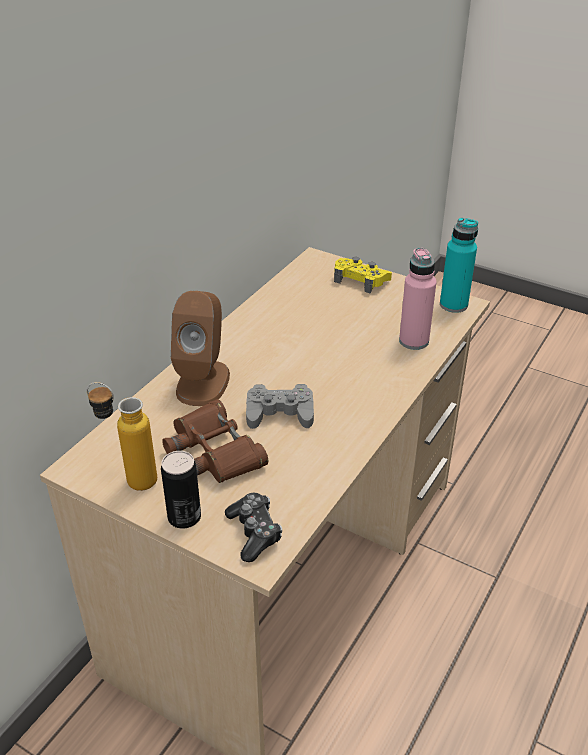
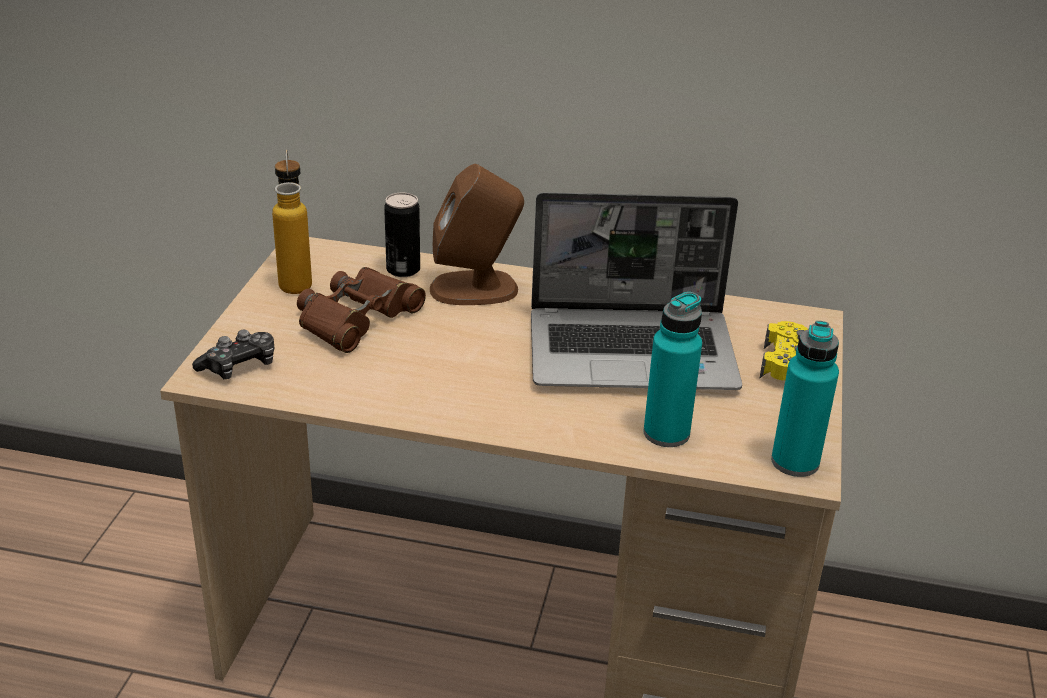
camera: 70 degrees right, 5 degrees down
(184, 517) = (250, 321): can -> can (403, 270)
(280, 413) = (444, 349): grey game controller -> none
(321, 331) = (634, 352): none -> laptop
(413, 341) = (666, 433): pink bottle -> turquoise bottle

